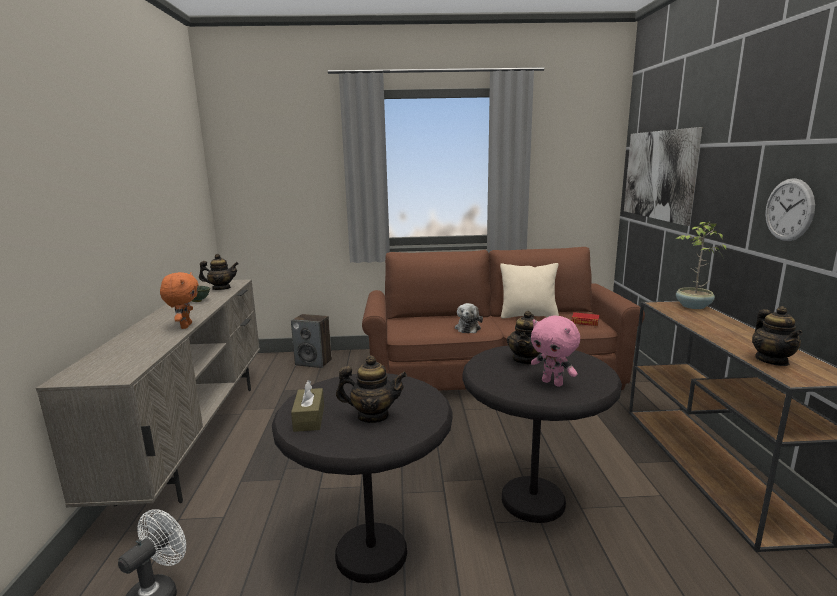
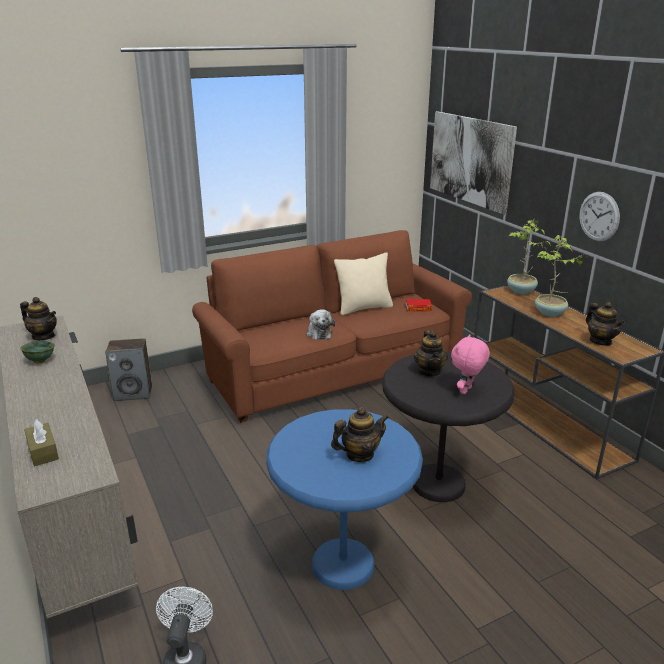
camera: 25 degrees left, 10 degrees up
(185, 326) = (77, 399): orange plush toy -> none
(221, 288) = (44, 336): teapot -> teapot turned 60 degrees clockwise
(309, 418) = (310, 470): brown tissue box -> brown tissue box (43, 451)
(371, 553) = (342, 565): black side table -> blue side table
(553, 383) = (466, 391): pink plush toy -> pink plush toy turned 105 degrees clockwise
(717, 328) = (550, 313): none -> potted plant

